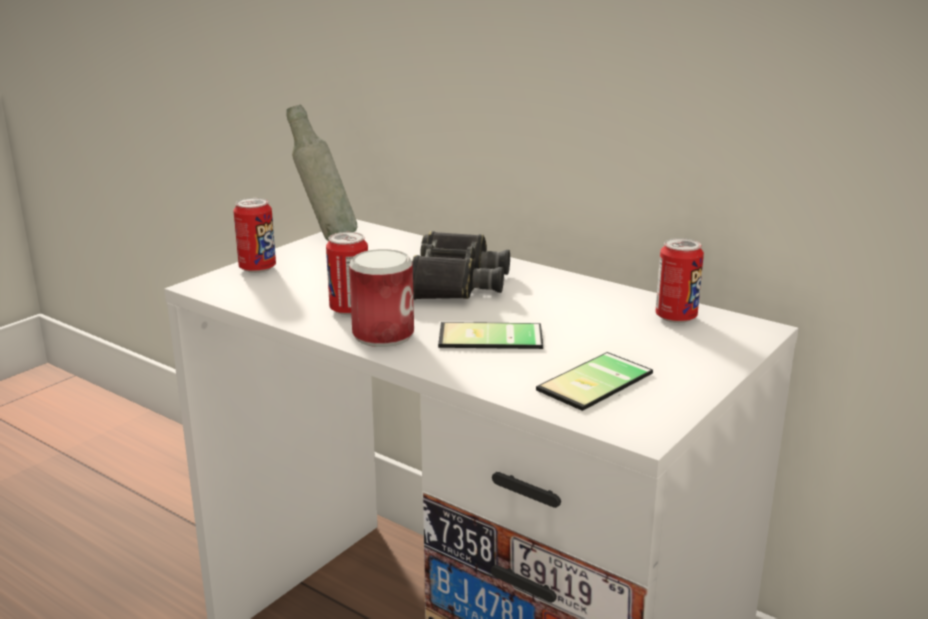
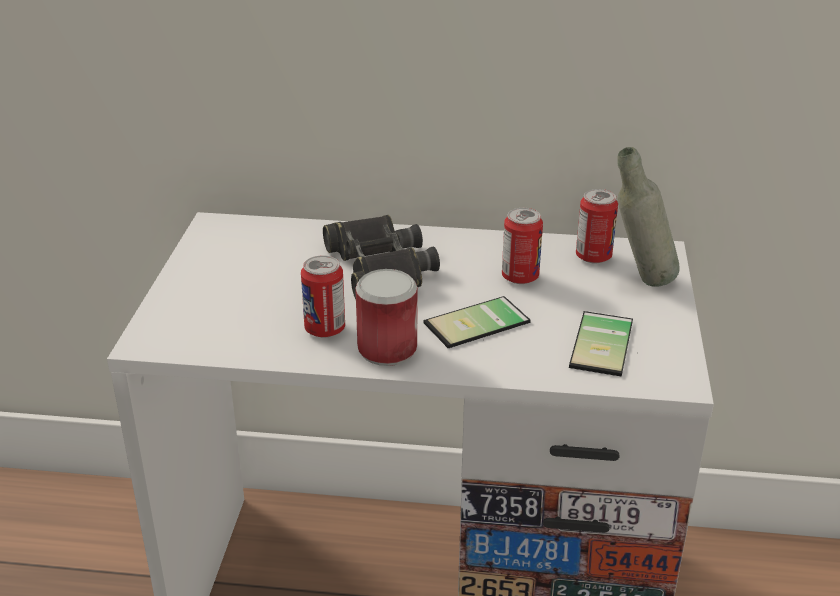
camera: 30 degrees left, 10 degrees up
(257, 268) = (175, 304): can -> can (520, 277)
(325, 238) = (198, 246): grey bottle -> grey bottle (639, 283)

